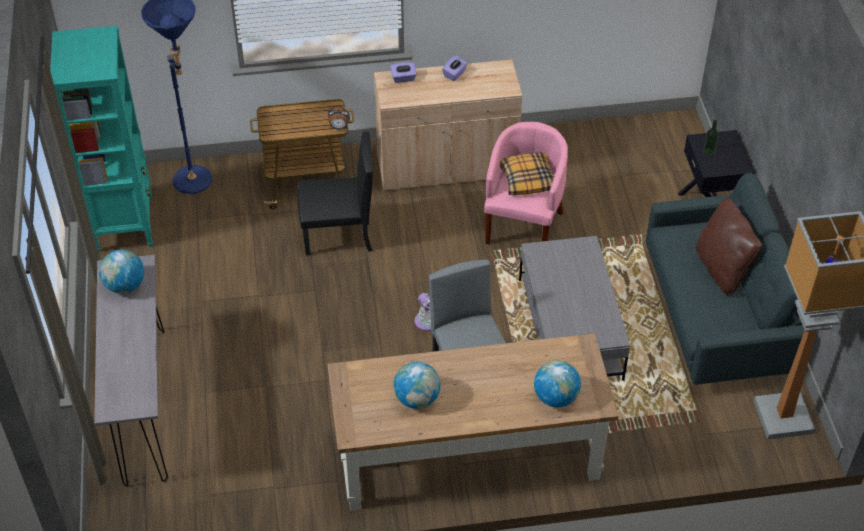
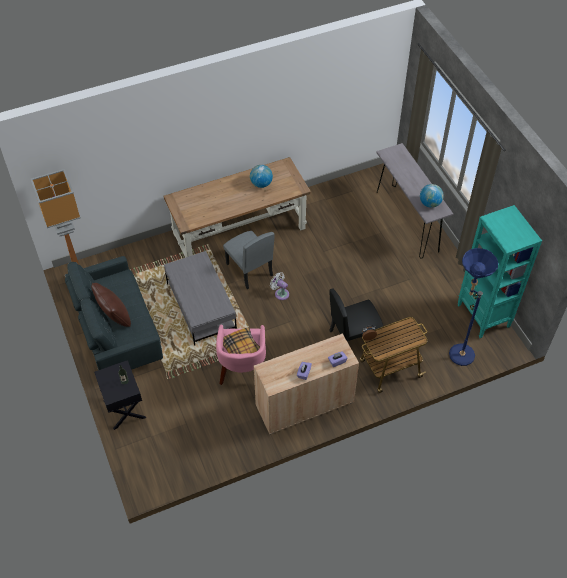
camera: 165 degrees right, 5 degrees up
(555, 397) = (195, 197): globe -> none

